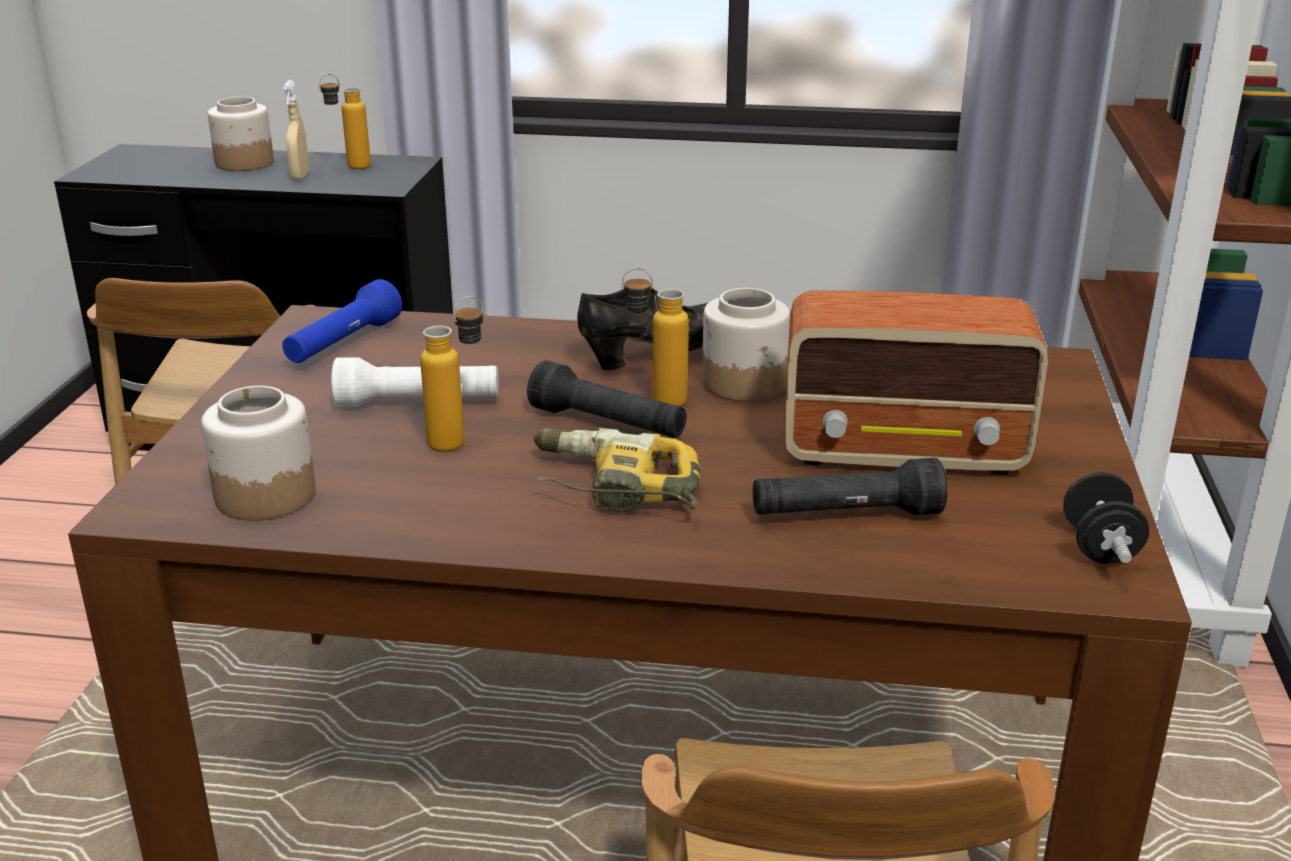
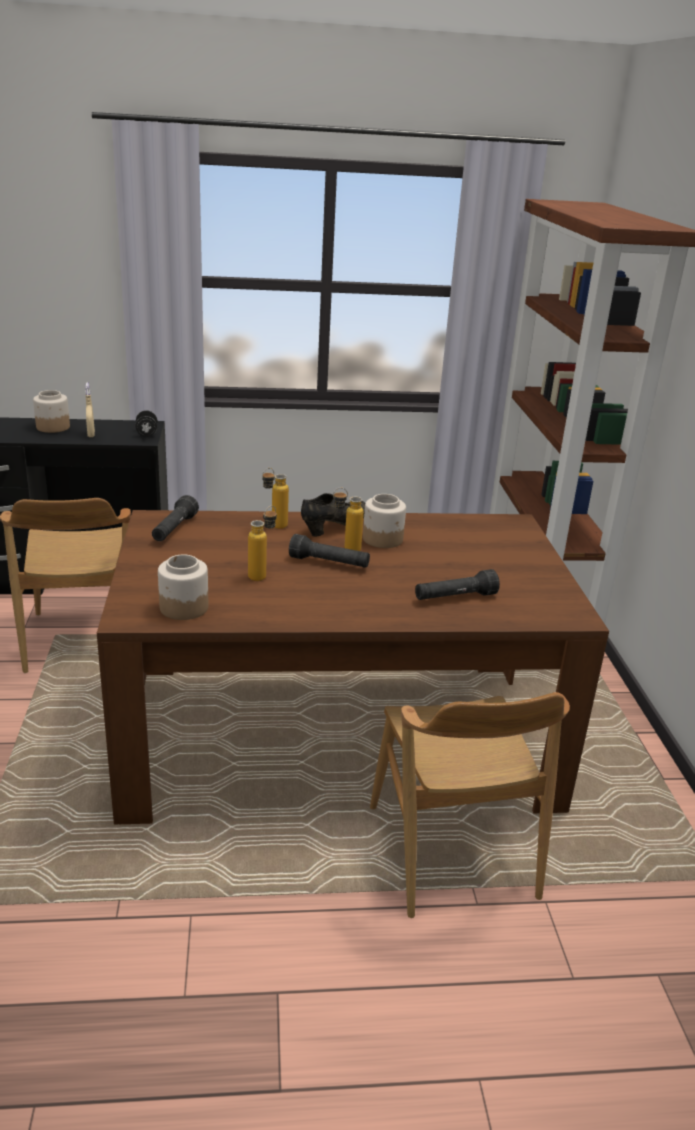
camera: 15 degrees left, 0 degrees up
(343, 344) = (174, 529): blue flashlight -> black flashlight
(349, 167) = (116, 429): bottle -> bottle (274, 527)
(418, 403) = (231, 558): white flashlight -> none
(612, 488) = (346, 592): power drill -> none
(905, 451) = (469, 567): radio -> none
(1099, 547) = (564, 603): black dumbbell -> black dumbbell (147, 433)

